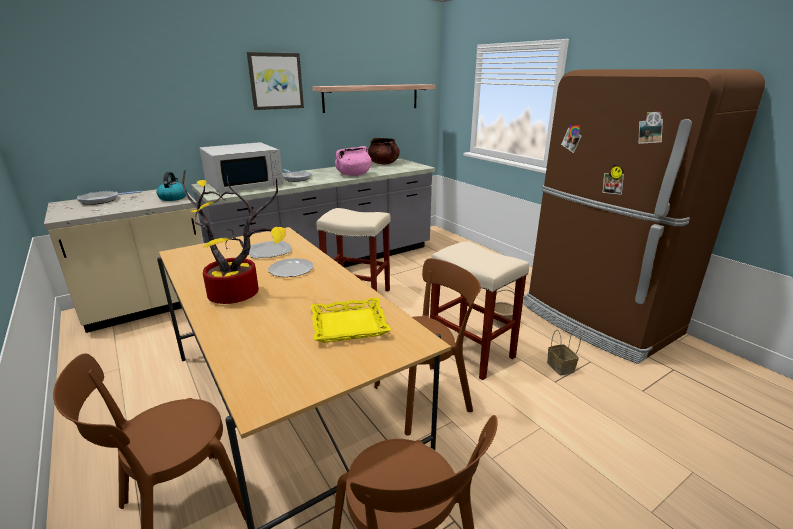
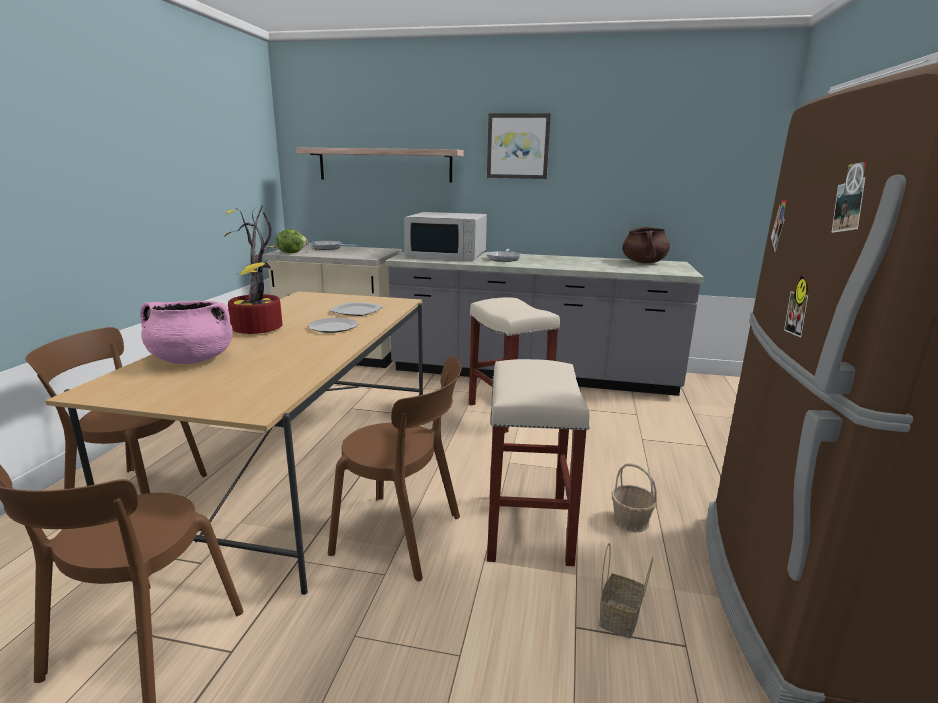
camera: 45 degrees right, 5 degrees down
(78, 214) = (291, 252): none -> lettuce
(173, 198) = (370, 254): kettle -> none
(349, 324) = (256, 376): yellow tray -> none
(353, 175) = (571, 266): pink cooking pot -> pink cooking pot (191, 359)
(371, 97) = (650, 171): shelf -> shelf (385, 165)

